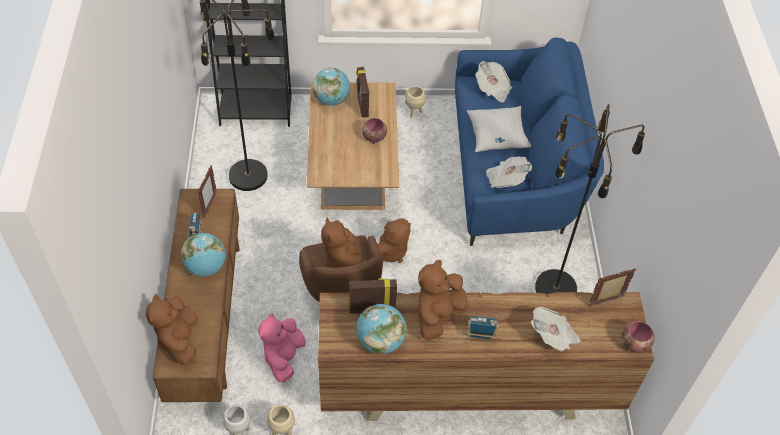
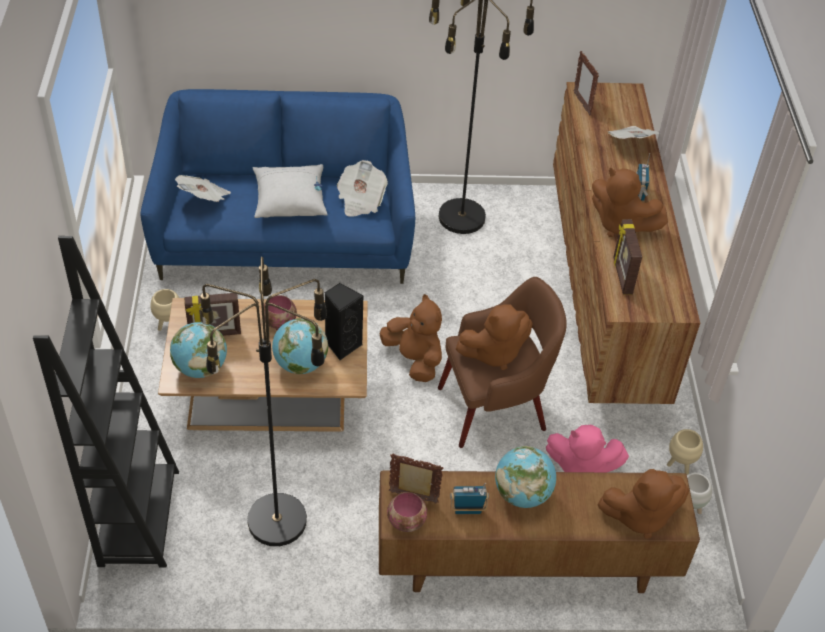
camera: 90 degrees left, 5 degrees down
(353, 172) = (342, 345): none -> black speaker
(380, 341) = (663, 270): globe -> globe (300, 364)
(634, 344) = (629, 93): bowl -> bowl (407, 522)

